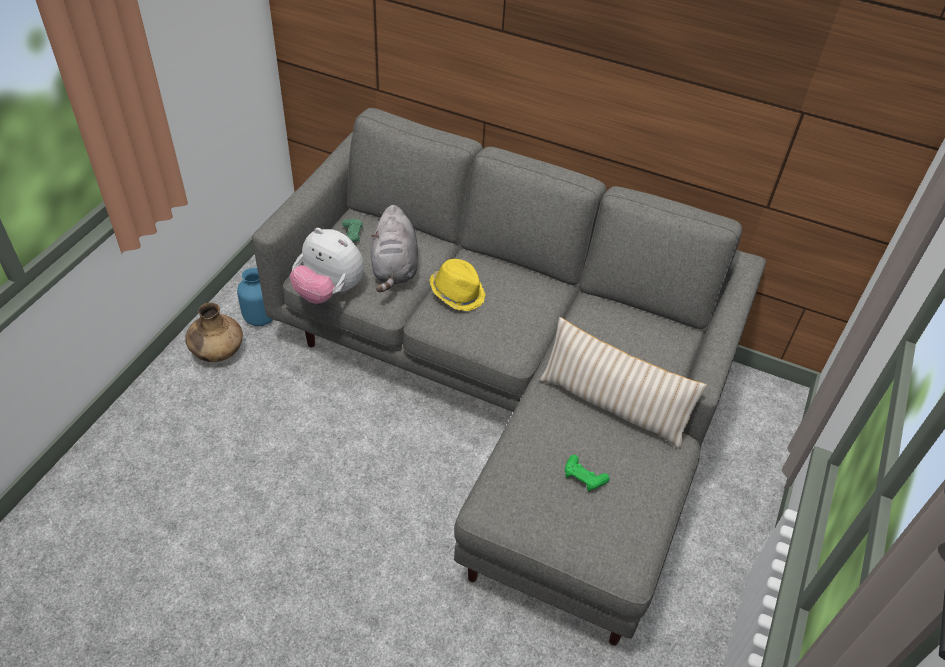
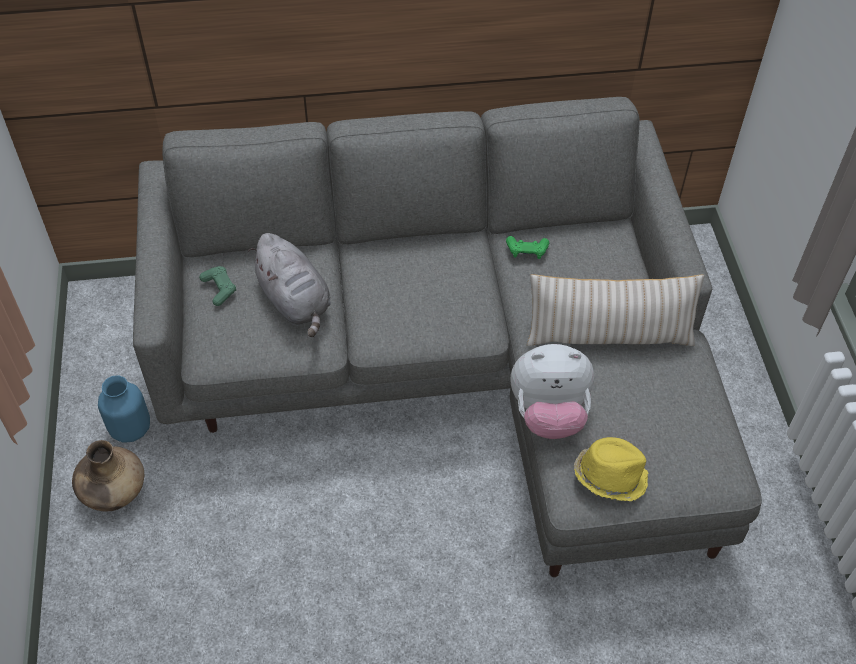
camera: 30 degrees left, 5 degrees up
(329, 291) = (246, 362): plush toy -> plush toy (549, 414)
(457, 293) = (380, 296): yellow hat -> yellow hat (609, 475)
(583, 477) = (636, 419): green game controller -> green game controller (527, 251)

